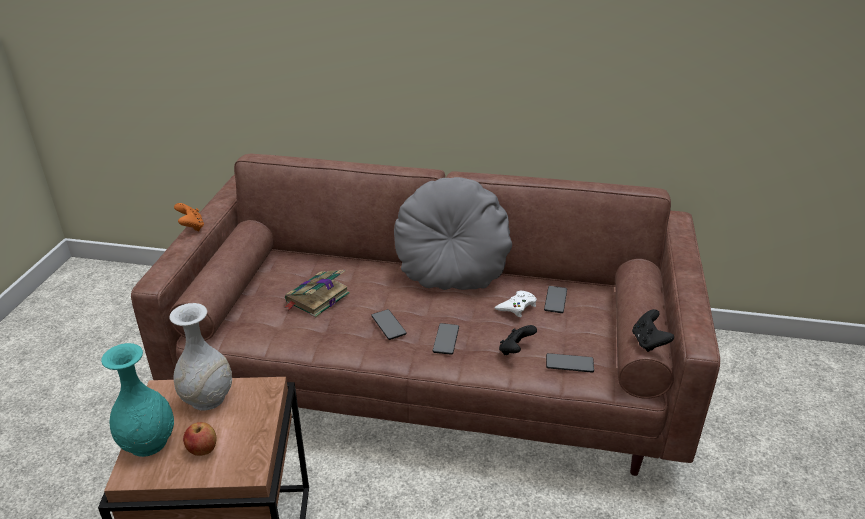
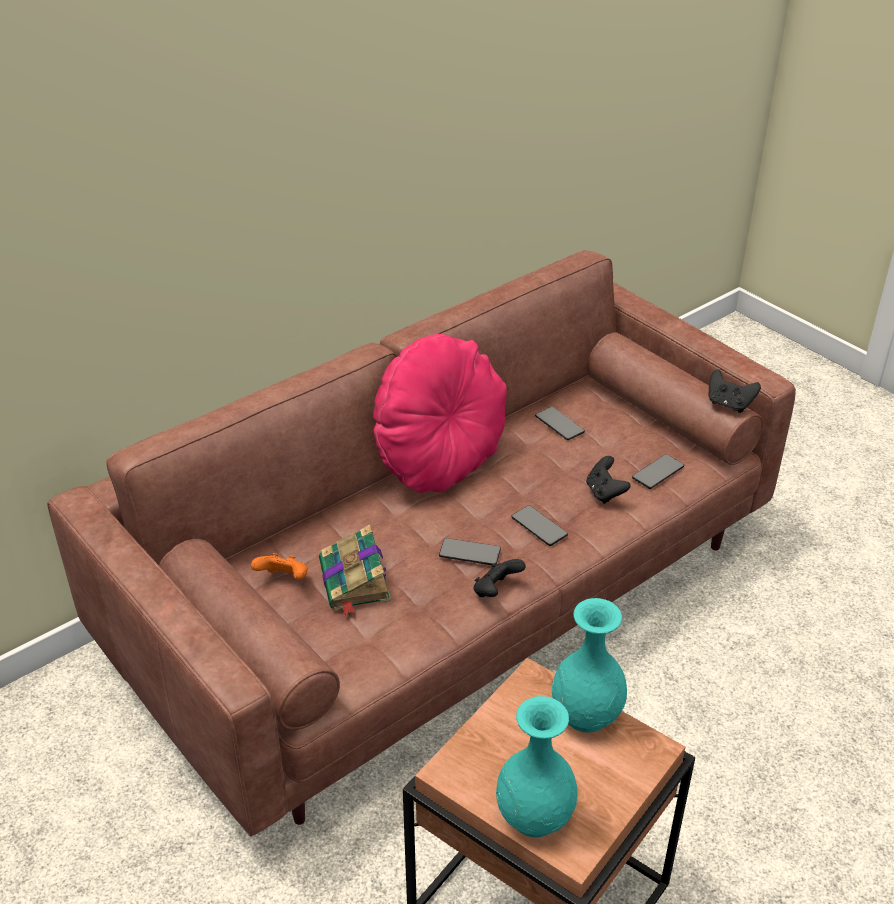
camera: 50 degrees left, 5 degrees up
(191, 227) = (149, 597): orange game controller -> orange game controller (284, 580)
(202, 450) = (589, 774): apple -> none
(208, 399) = (505, 735): white vase -> none
(256, 424) = (587, 714): none -> turquoise vase
(367, 351) = (496, 591): none -> black game controller
(452, 279) = (441, 467): grey pillow -> pink pillow
(517, 307) = (541, 453): white game controller -> none

